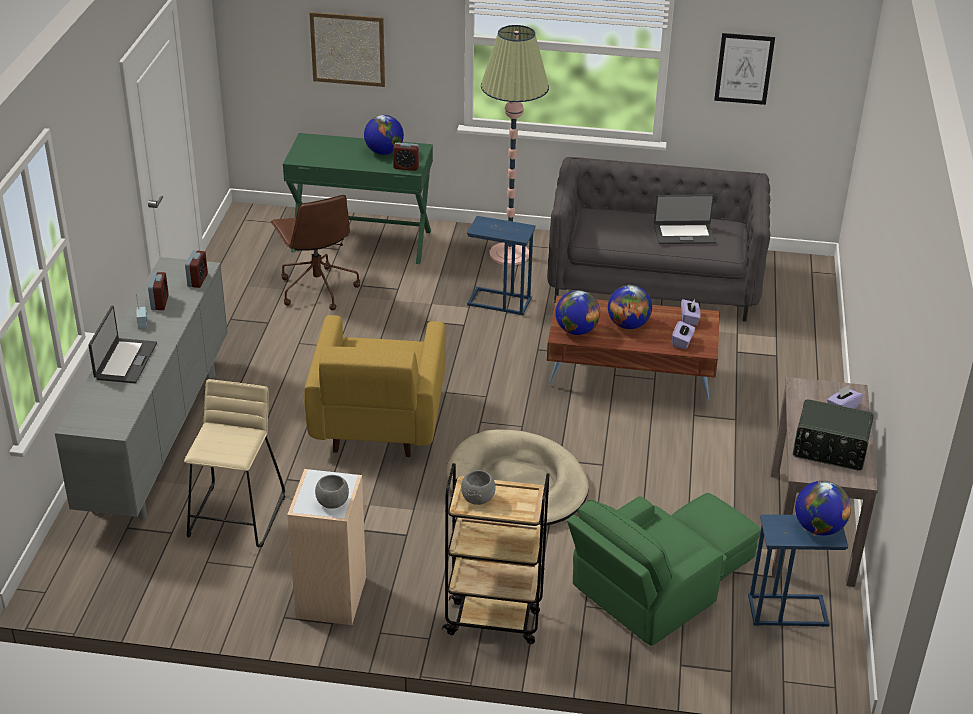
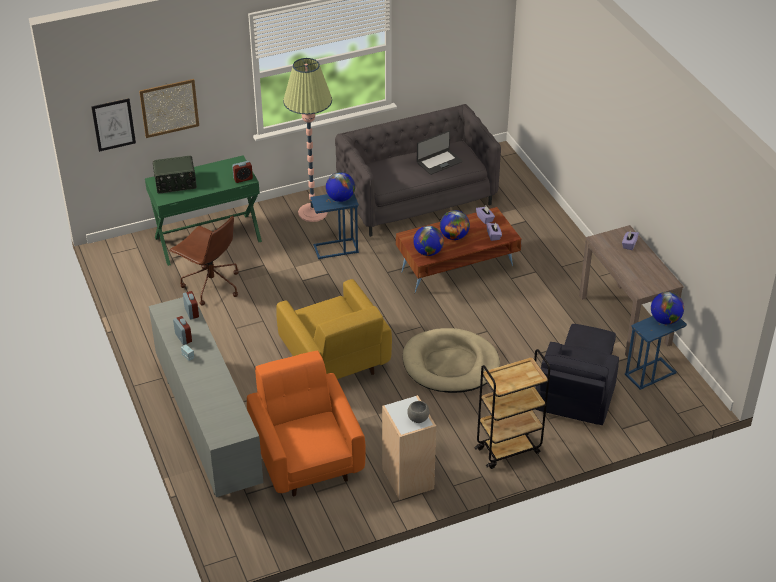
camera: 30 degrees left, 5 degrees up
(125, 361) = (203, 386): laptop -> none
(237, 516) = (306, 456): beige stool -> orange armchair
(384, 152) = (217, 172): globe -> globe (340, 198)
(478, 499) = (504, 380): grey bowl -> none
(658, 589) = (577, 391): green armchair -> black armchair
(744, 68) = (439, 40): picture -> picture (113, 124)
(829, 450) = (643, 273): radio -> radio (175, 183)

